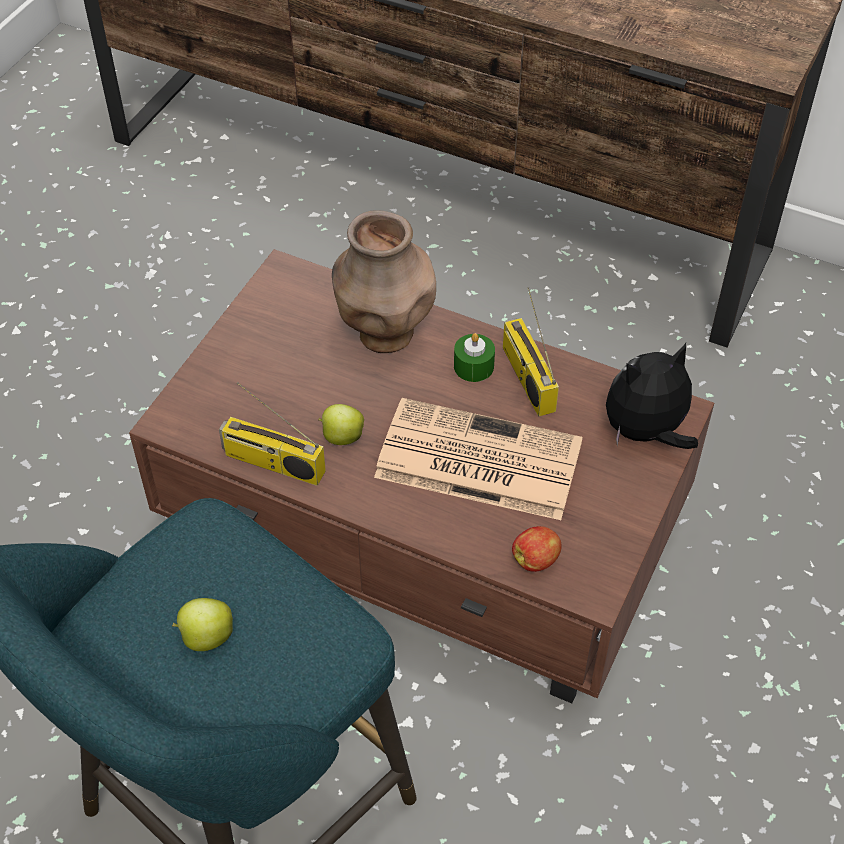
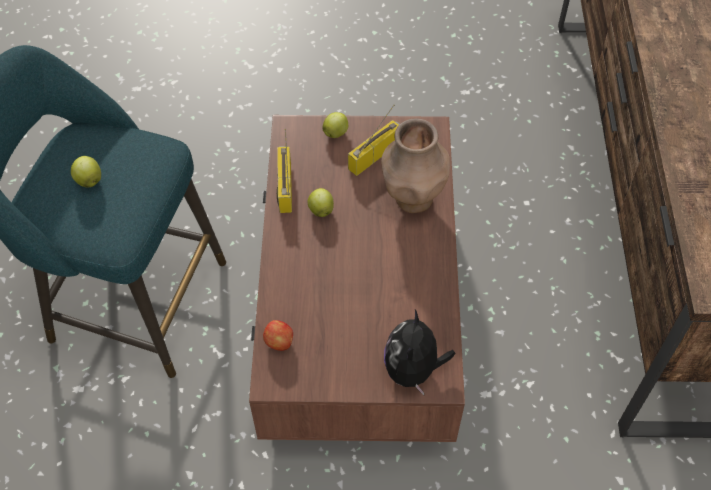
camera: 65 degrees right, 5 degrees up
(217, 372) = (336, 133): none -> apple
(473, 366) = (414, 254): green candle -> none
(475, 460) = (339, 283): newspaper -> none
(526, 378) = (421, 286): radio -> radio (374, 154)
(646, 433) = (413, 370): plush toy -> plush toy turned 120 degrees counterclockwise

